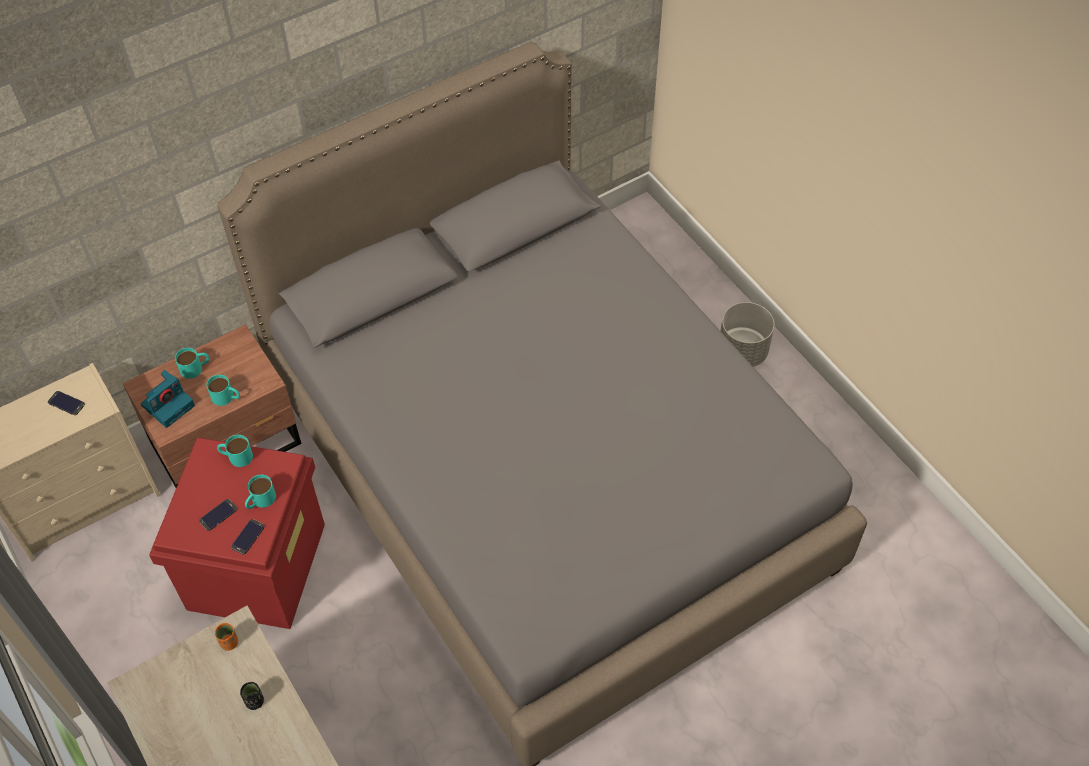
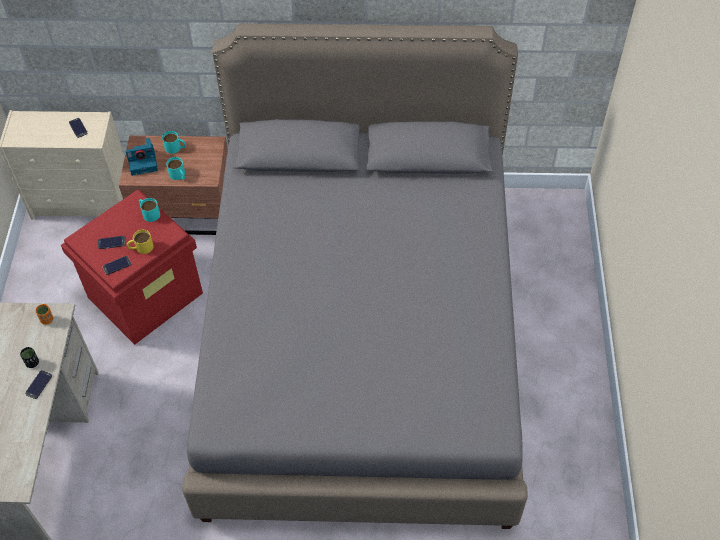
camera: 35 degrees right, 0 degrees up
(260, 500) = (141, 247): turquoise mug -> yellow mug
(284, 720) = (38, 384): none -> phone
(742, 351) = (564, 336): grey planter -> none

